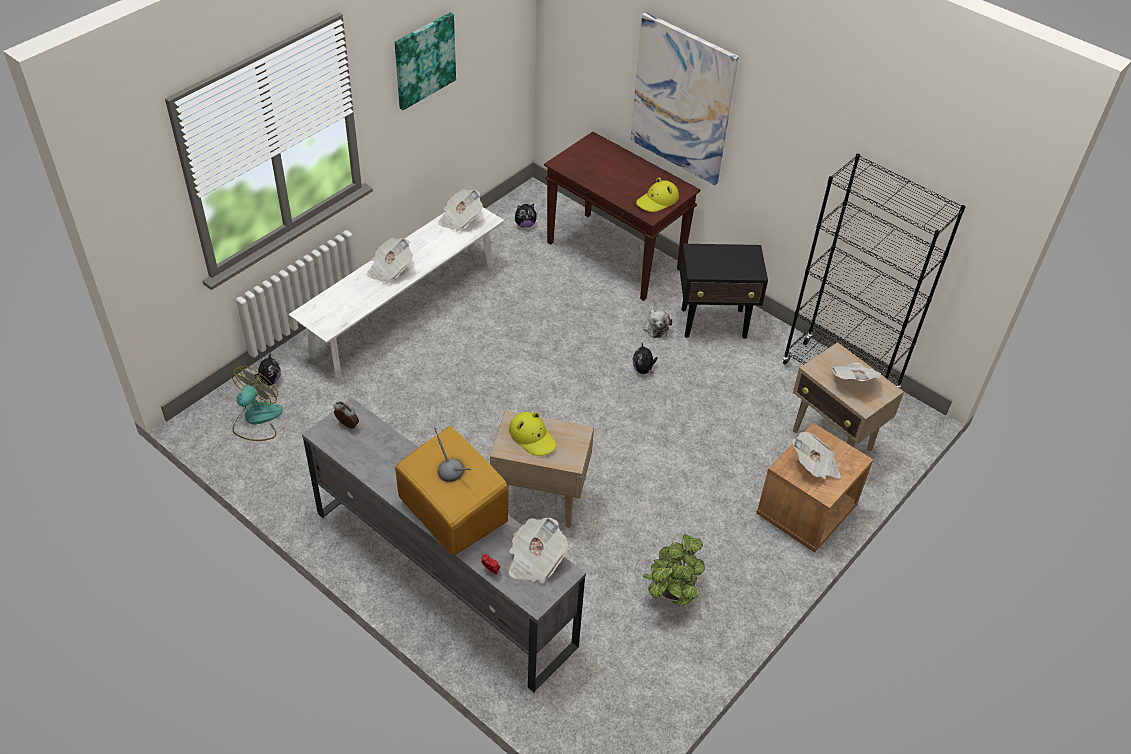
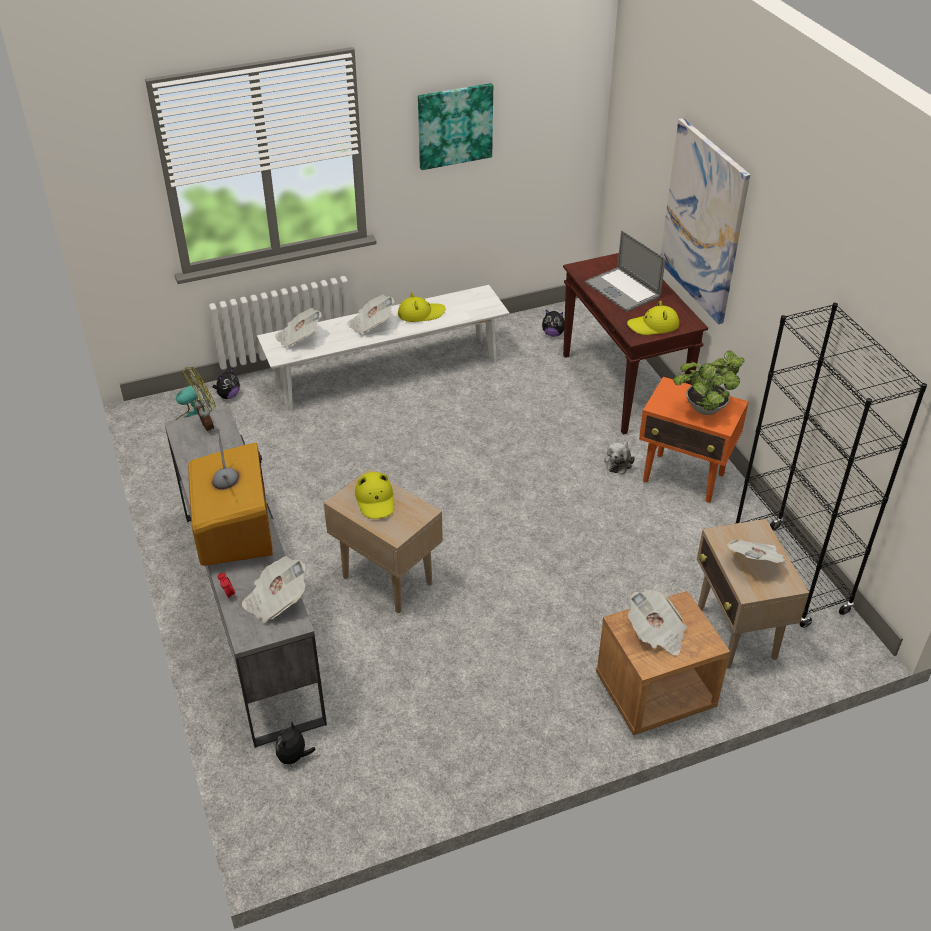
camera: 30 degrees right, 5 degrees down
(427, 244) = (421, 313): none -> yellow hat
(460, 219) = (467, 301): newspaper -> newspaper (298, 338)
(609, 174) = (622, 290): none -> laptop
(643, 369) = (577, 497): plush toy -> plush toy (294, 757)
(671, 594) = (453, 714): potted plant -> potted plant (703, 409)
(714, 324) = (684, 478): black side table -> orange side table

